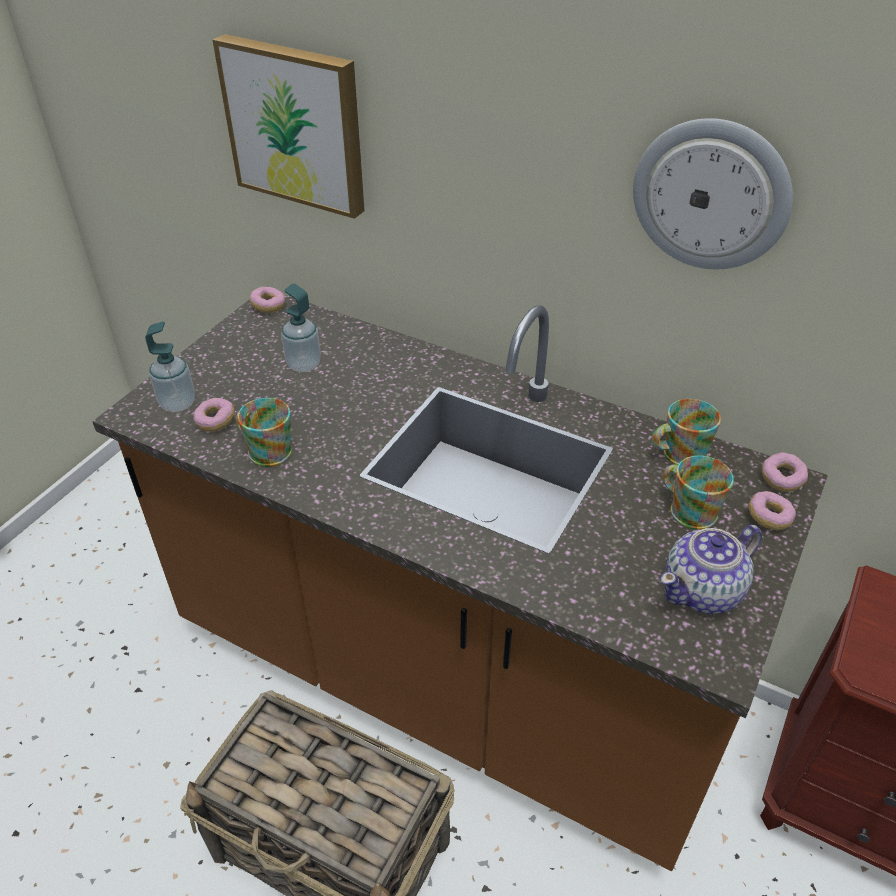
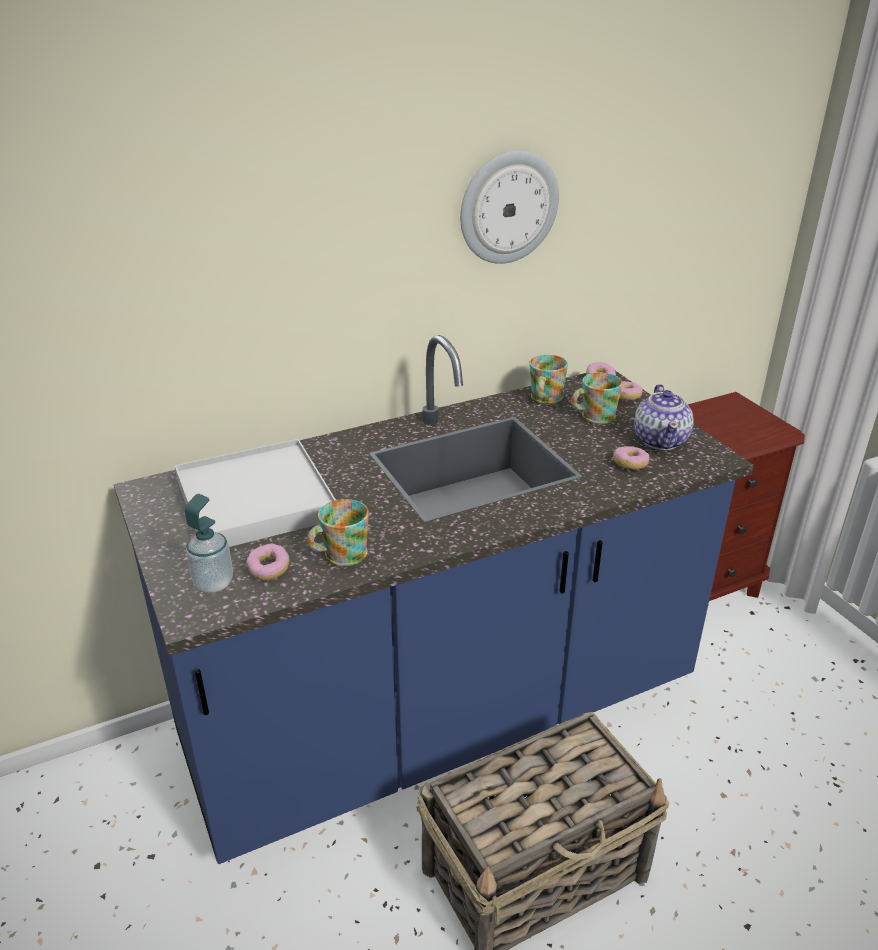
camera: 55 degrees left, 10 degrees down
(268, 306) = (147, 490): donut -> donut (630, 464)
(296, 124) = (139, 289): picture -> none
(304, 364) = (256, 500): soap dispenser -> white tray
(448, 672) = (439, 716): brown counter -> blue counter

